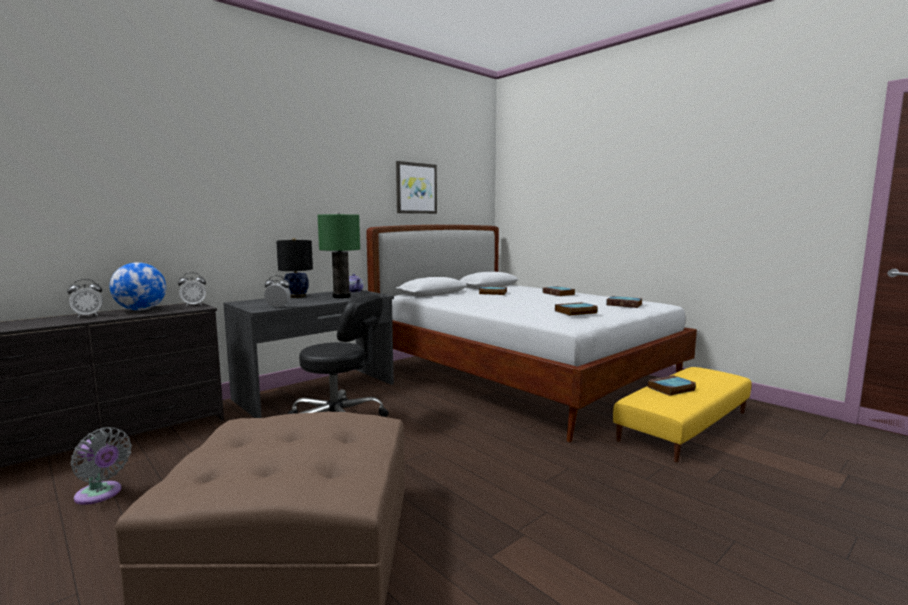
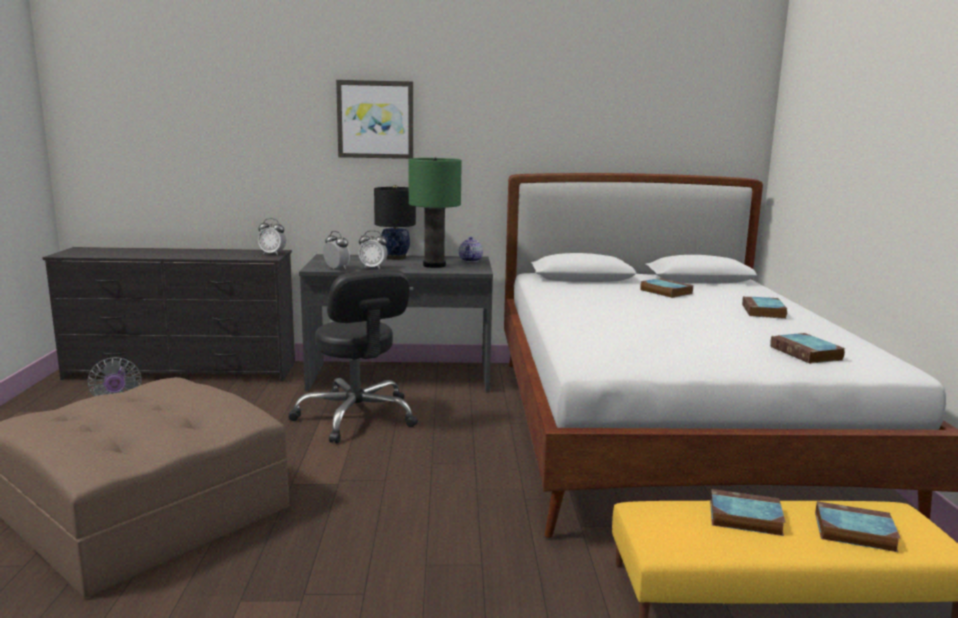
camera: 40 degrees right, 5 degrees up
(88, 316) = (180, 252): alarm clock -> alarm clock (373, 267)
(141, 310) = (225, 252): globe -> none
(416, 188) = (602, 117): picture -> picture (375, 119)
(575, 312) = (657, 346): book -> book (853, 532)

